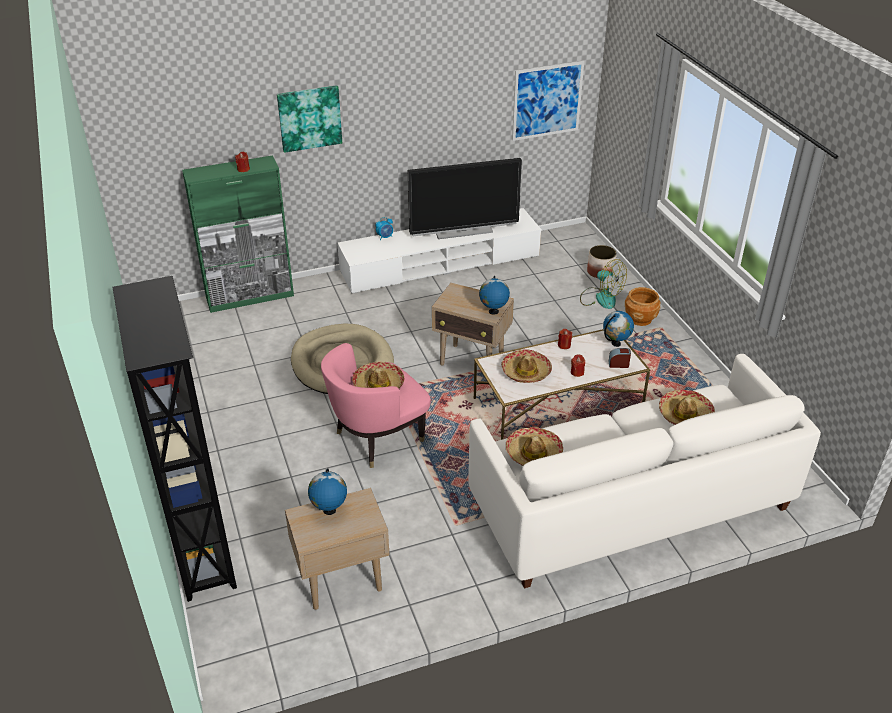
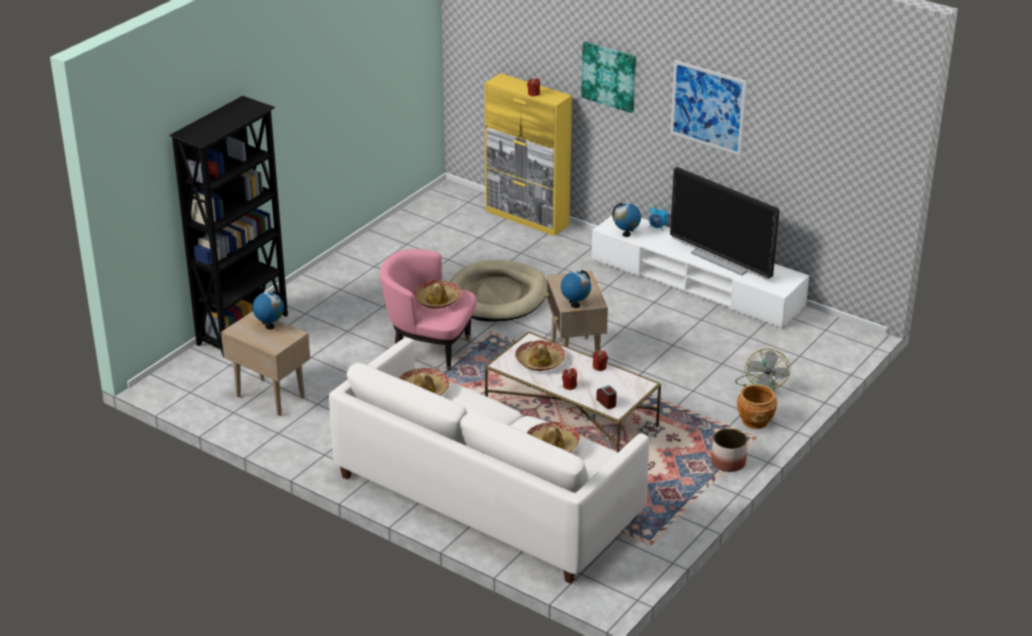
camera: 55 degrees right, 5 degrees down
(250, 297) = (527, 218): green cabinet -> yellow cabinet
(547, 101) = (843, 167): picture -> picture (708, 107)
(600, 272) = (804, 372): planter -> planter (728, 462)
(616, 343) = (635, 392): globe -> globe (626, 234)

